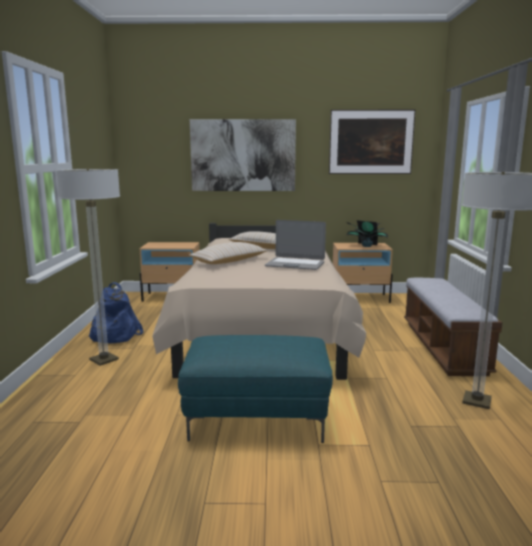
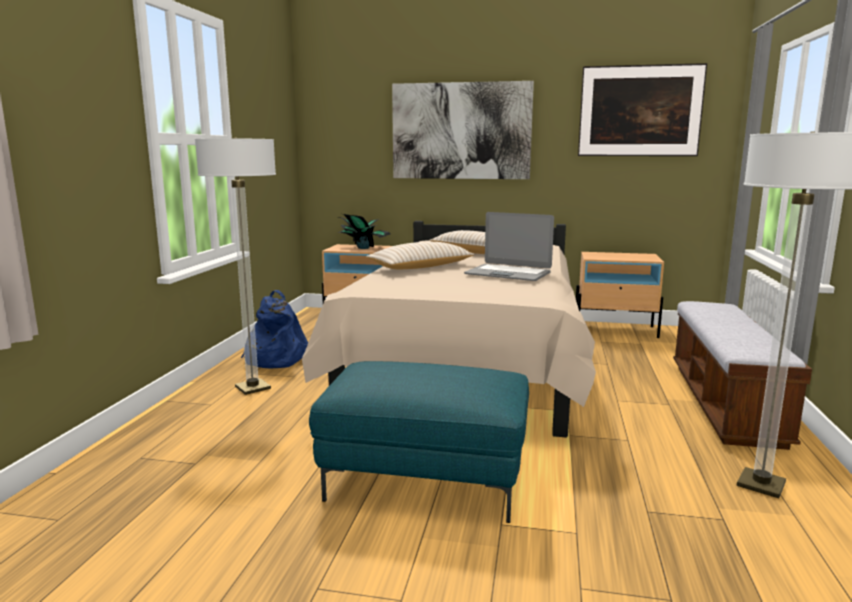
camera: 10 degrees right, 0 degrees up
(366, 246) = (627, 257): potted plant -> potted plant (363, 248)

